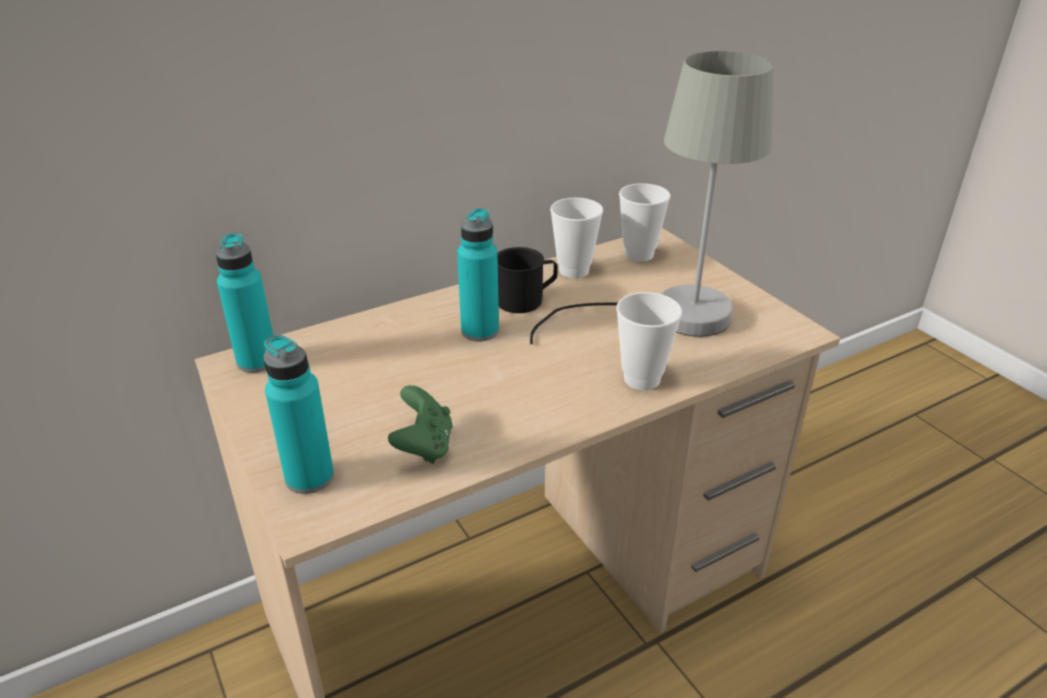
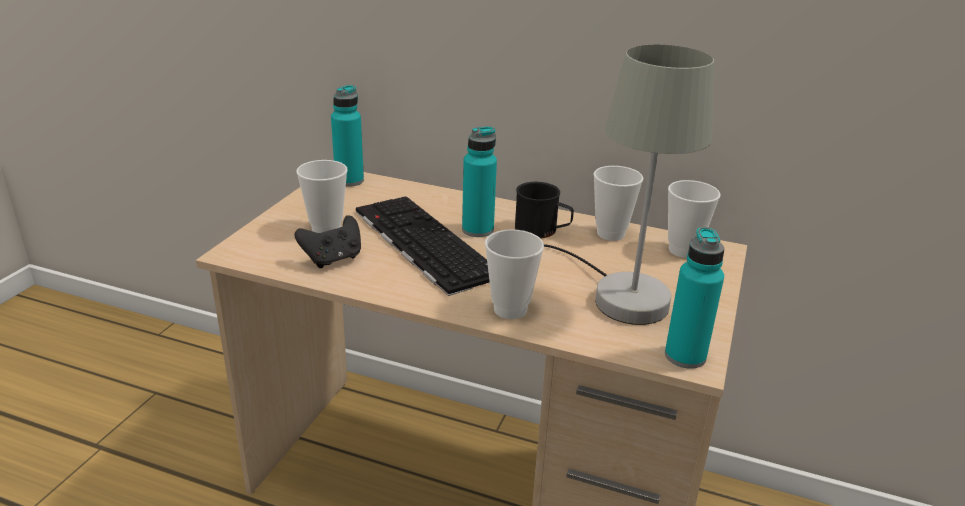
camera: 50 degrees right, 5 degrees down
(309, 477) = (266, 238): turquoise bottle -> turquoise bottle (685, 356)
(349, 424) = (326, 229): none -> cup
(424, 446) = (333, 259): green game controller -> black game controller
(462, 374) = (421, 242): none -> keyboard

